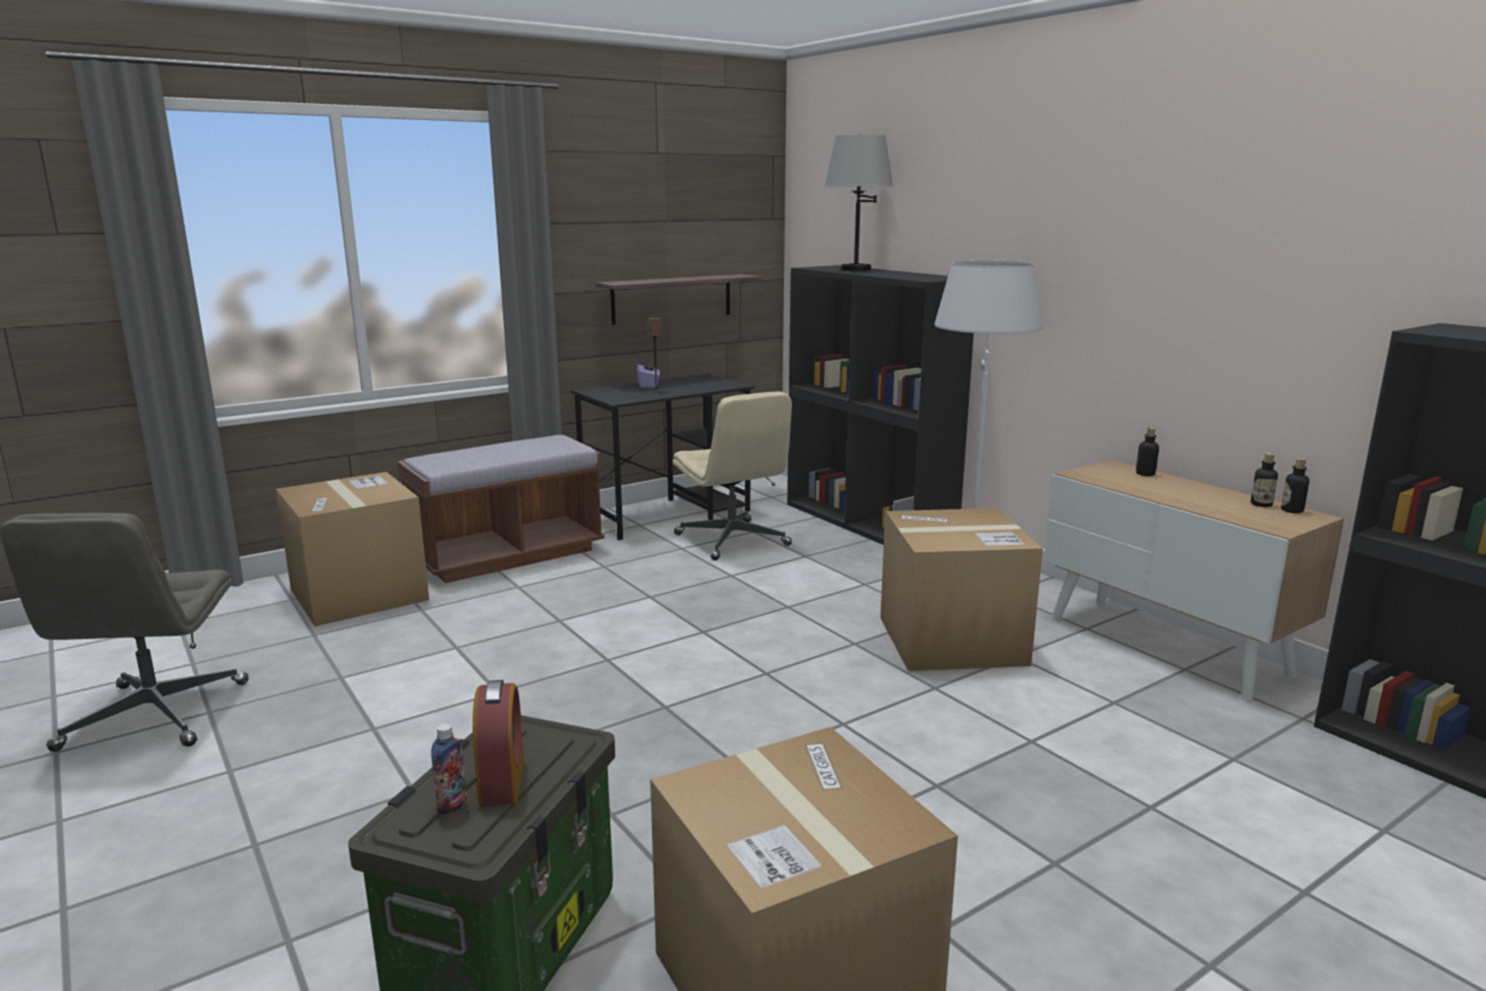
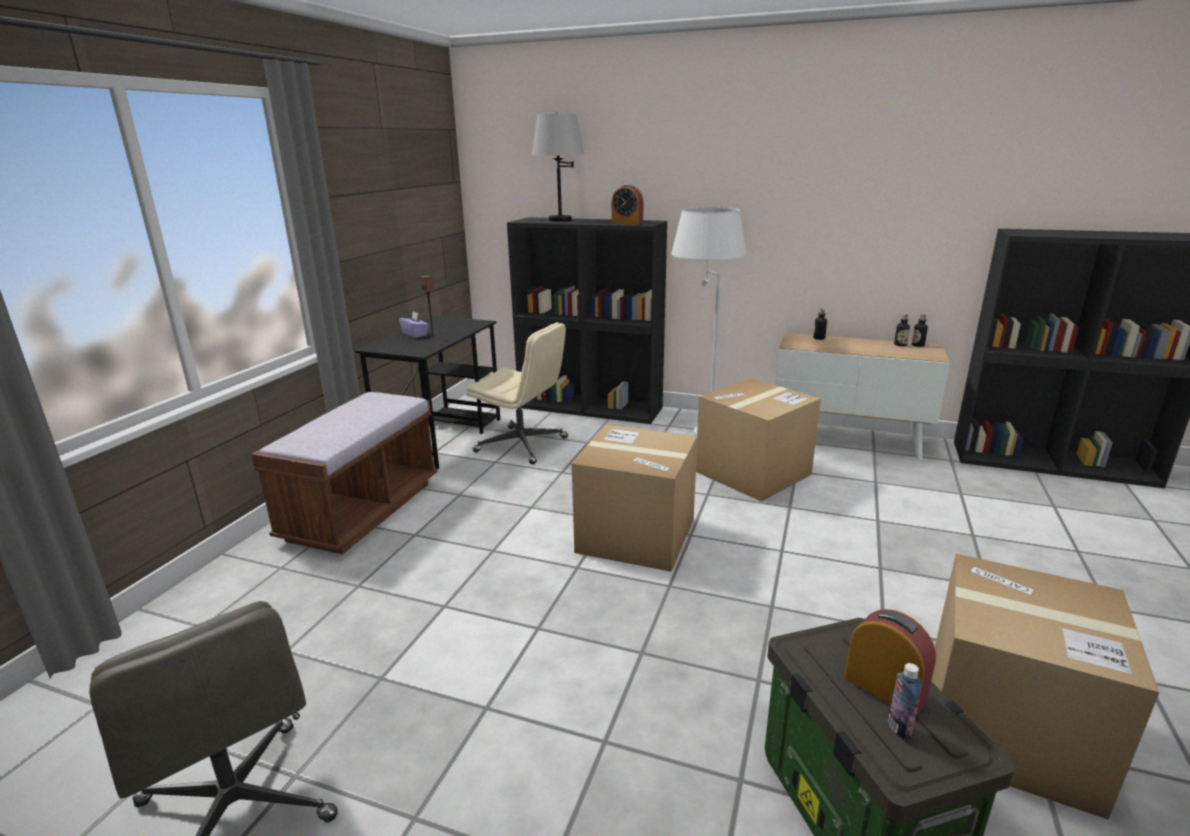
camera: 35 degrees left, 5 degrees up
(359, 594) = (271, 595): cardboard box -> cardboard box (636, 535)
(672, 298) = (405, 257): shelf -> none
(910, 277) = (627, 223): none -> alarm clock

